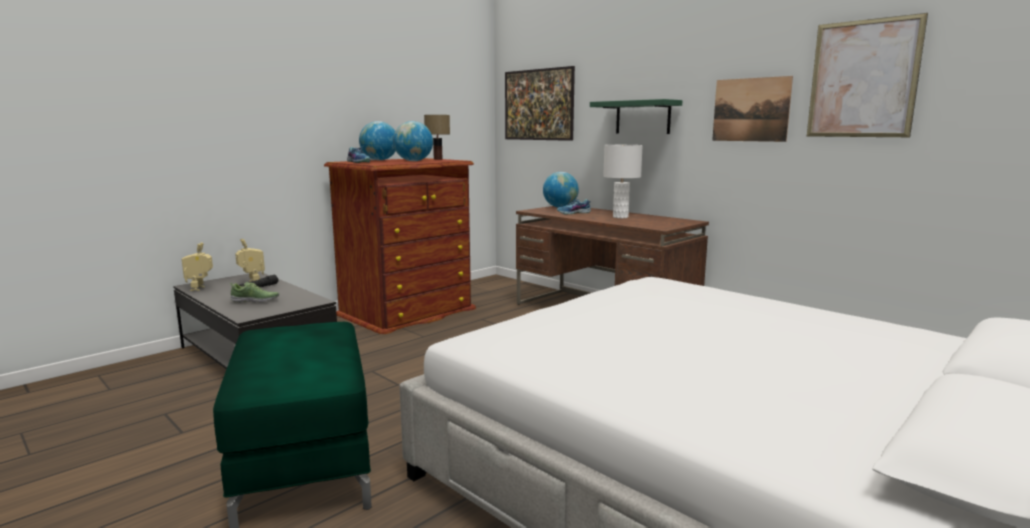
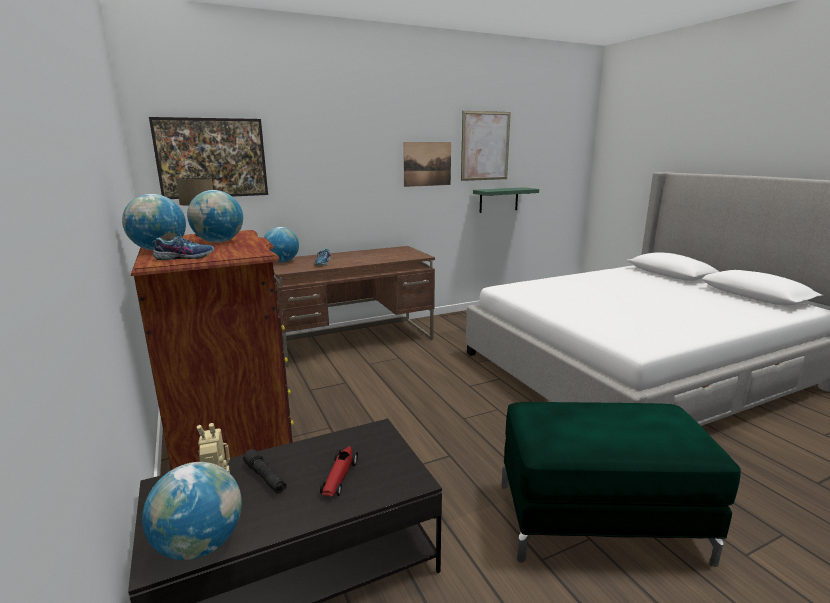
camera: 70 degrees left, 5 degrees up
(200, 288) = (200, 544): toy robot -> globe
(255, 301) = (339, 477): shoe -> toy car
(620, 217) = (363, 256): white table lamp -> none
(643, 117) = (344, 170): green shelf -> green shelf (498, 200)

